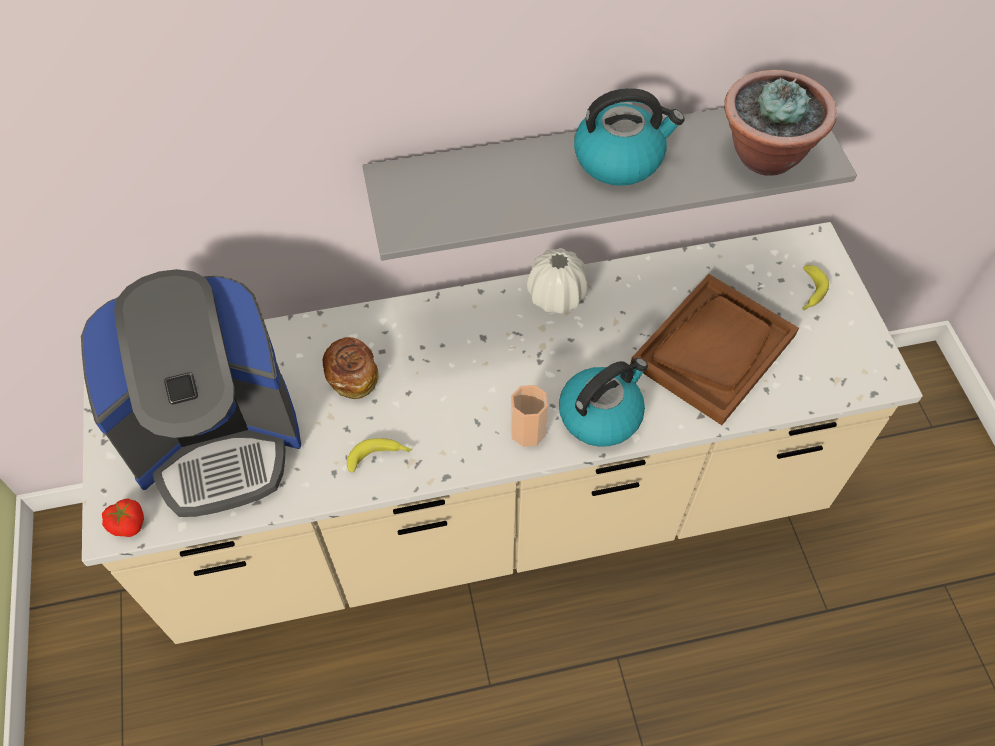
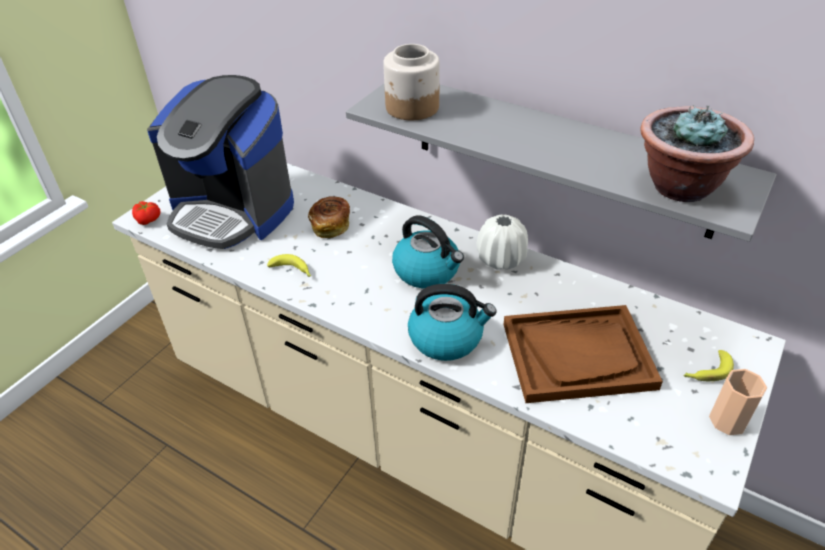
camera: 45 degrees right, 15 degrees down
(442, 205) = (412, 107): none -> jar
(528, 431) = (389, 315): cup -> cup (727, 420)
(620, 159) = (560, 138): kettle -> kettle (427, 271)

